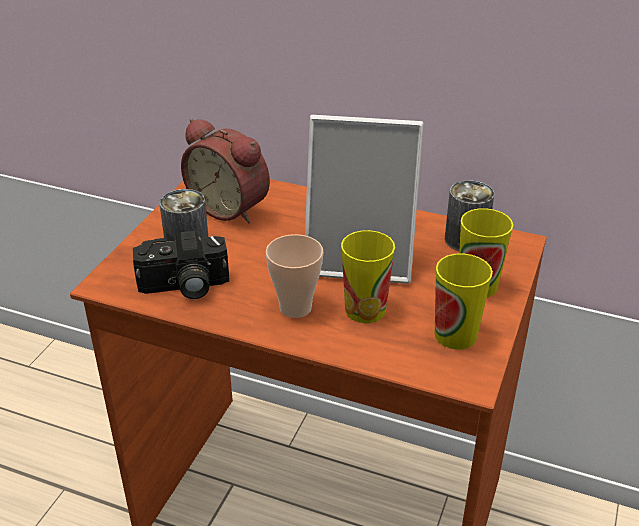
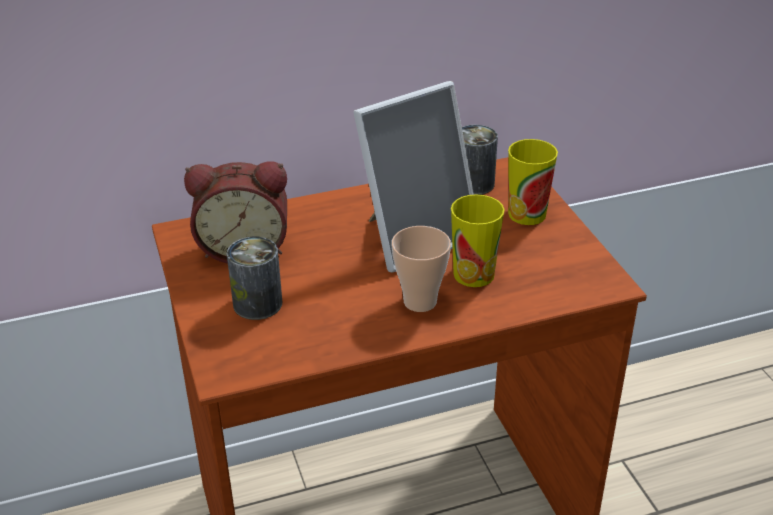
camera: 40 degrees left, 0 degrees up
(184, 287) = (302, 336): camera -> none
(455, 335) = (560, 258): cup -> none

